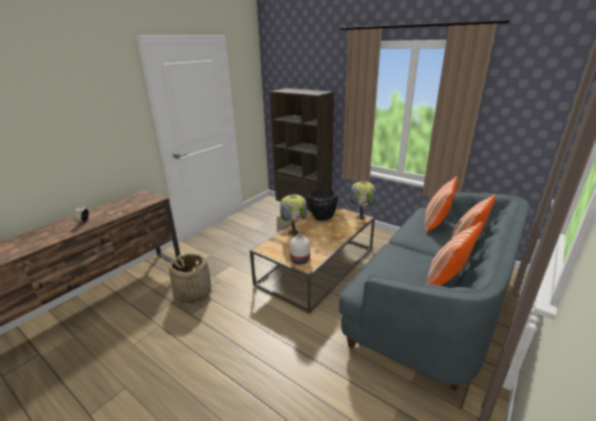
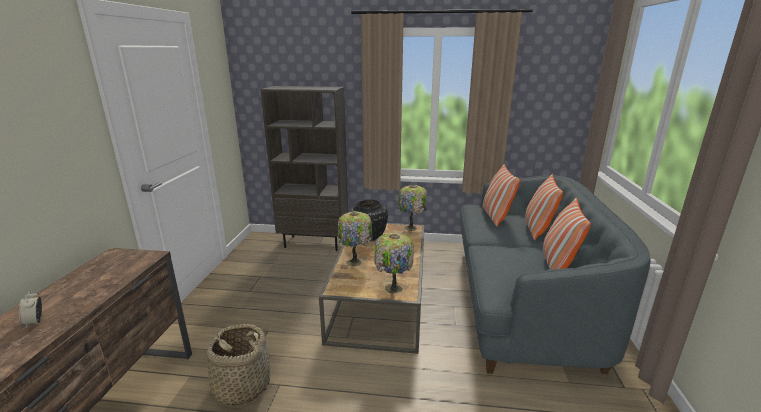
camera: 30 degrees left, 5 degrees down
(300, 260) = (392, 289): white vase -> table lamp

